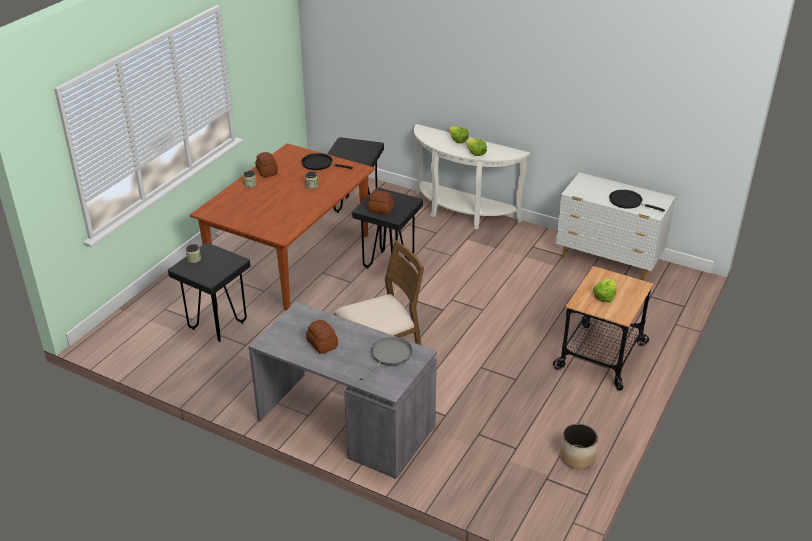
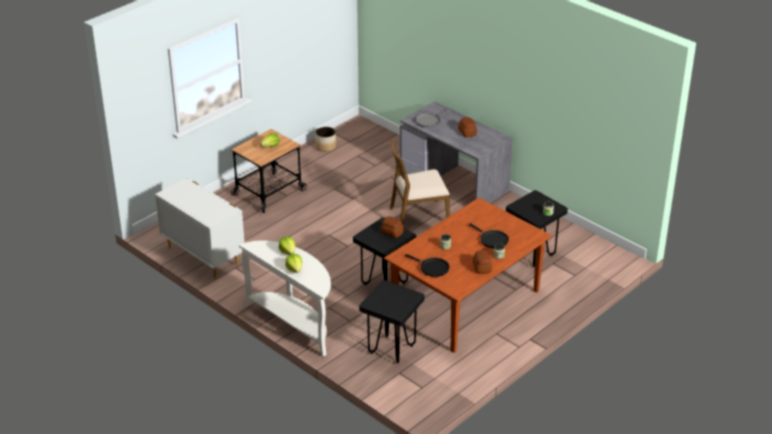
camera: 165 degrees left, 0 degrees up
(628, 202) = (196, 195): black frying pan -> black frying pan (492, 240)

